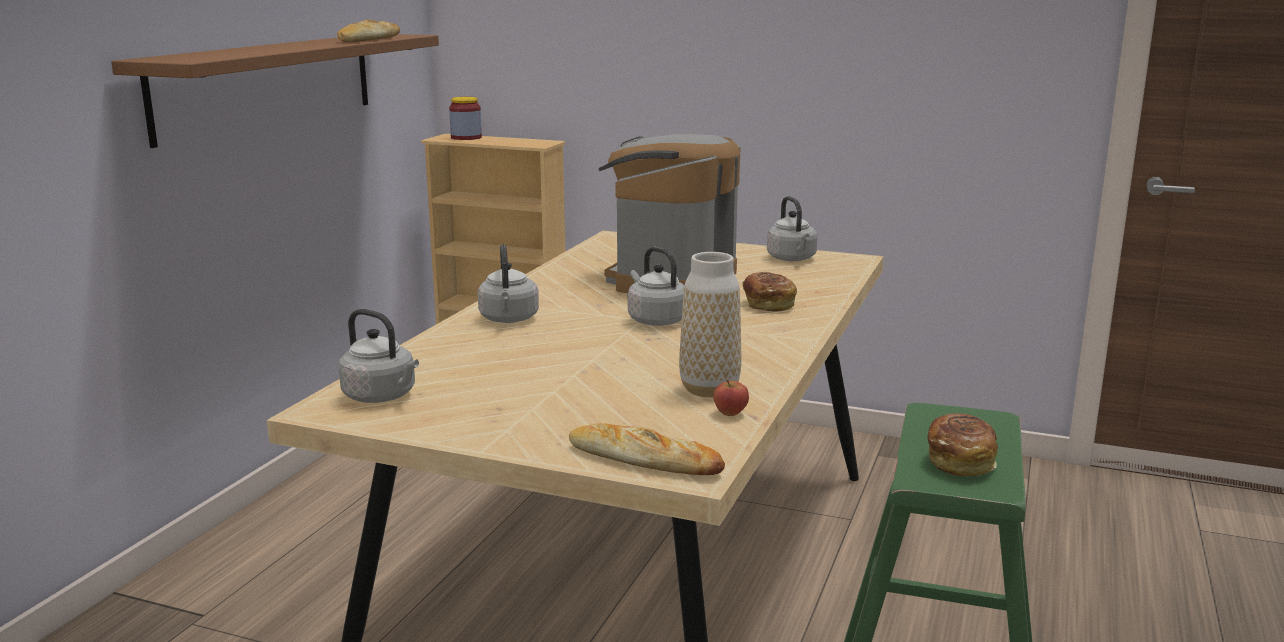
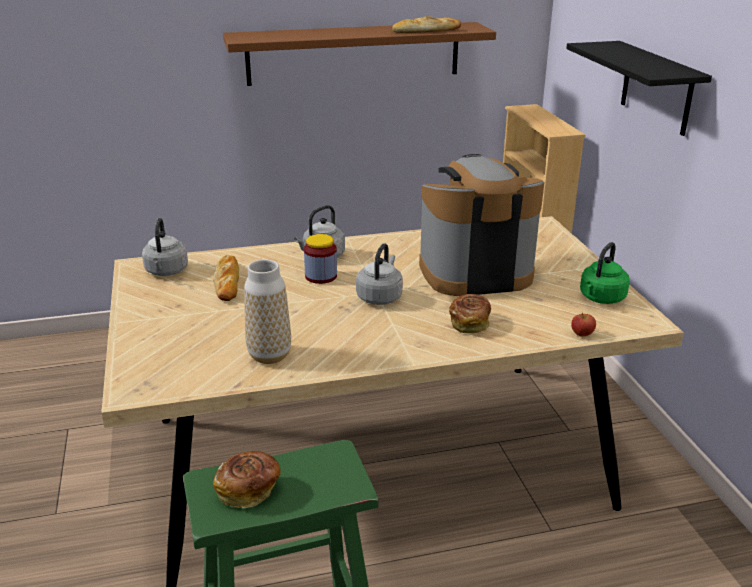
camera: 55 degrees right, 10 degrees up
(466, 137) = (533, 112): jar -> jar (321, 276)
(644, 459) = (139, 371): bread -> bread (227, 282)
(673, 61) = (656, 88): none -> black shelf
(731, 413) = (235, 375): apple -> apple (582, 334)
(792, 259) = (601, 298): grey kettle -> green kettle

